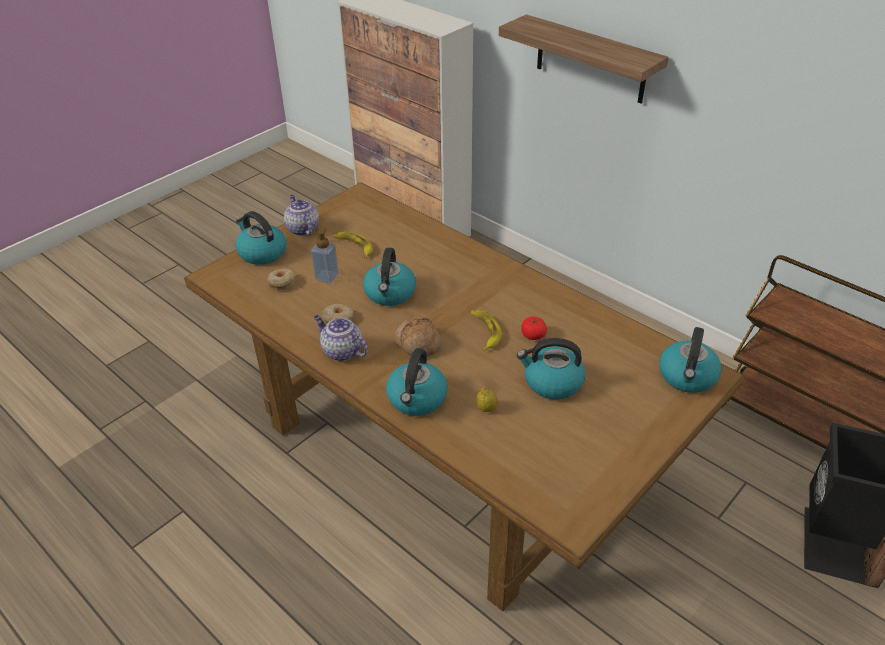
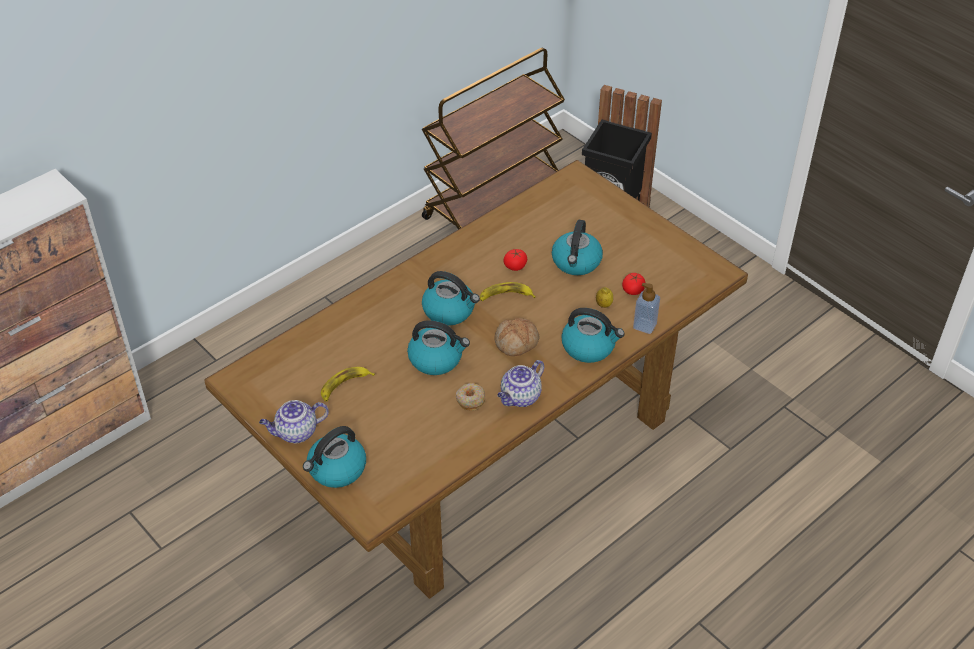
camera: 85 degrees left, 5 degrees up
(282, 283) = (399, 448): donut -> none
(327, 276) = (396, 409): soap dispenser -> soap dispenser (644, 325)
(517, 434) = (633, 290): none -> tomato
(590, 60) = (197, 98): shelf -> none
(687, 377) = (577, 188): kettle -> kettle (449, 311)

